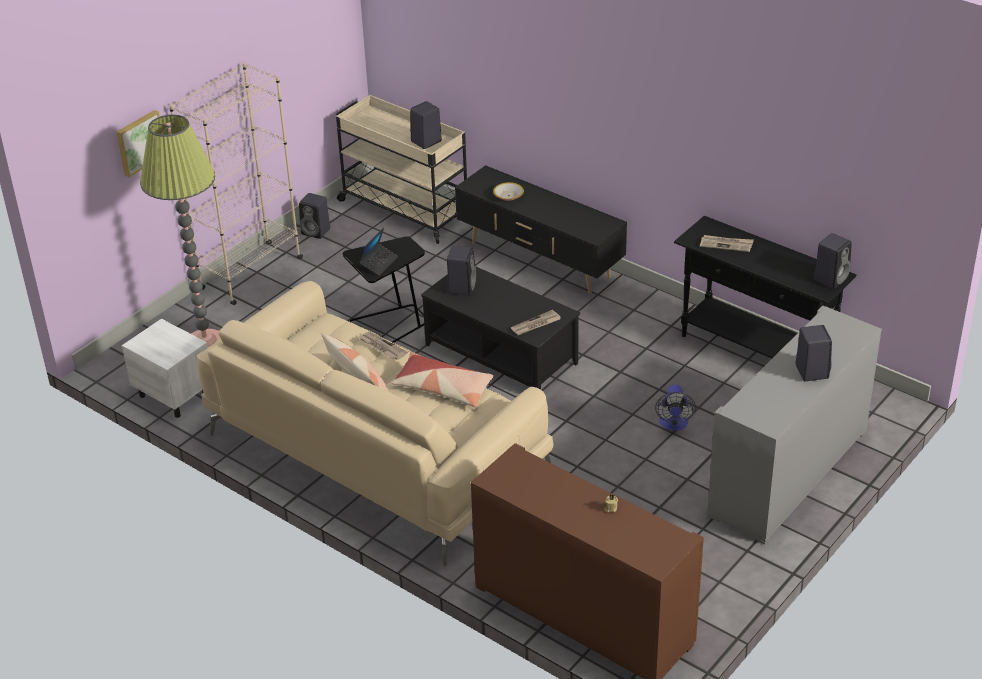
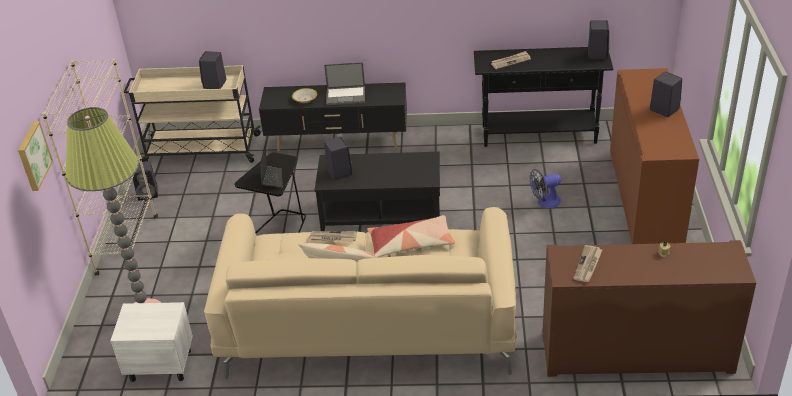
camera: 35 degrees left, 0 degrees up
(535, 324) = (420, 172): newspaper -> newspaper (588, 265)
(552, 210) = (346, 95): none -> laptop
(674, 424) = (545, 202): fan -> fan turned 105 degrees clockwise
(788, 472) = (645, 196): grey cabinet -> brown cabinet

